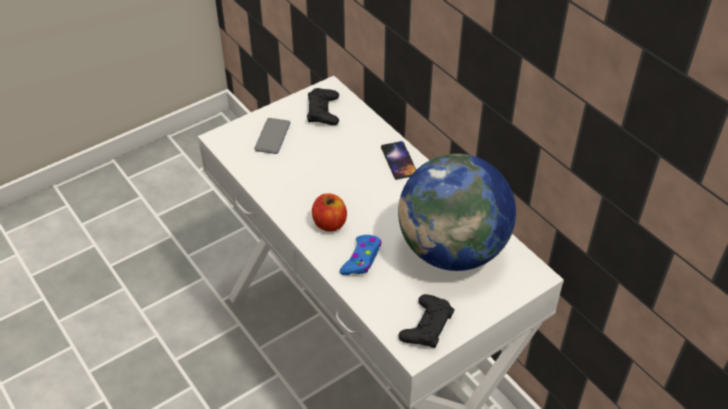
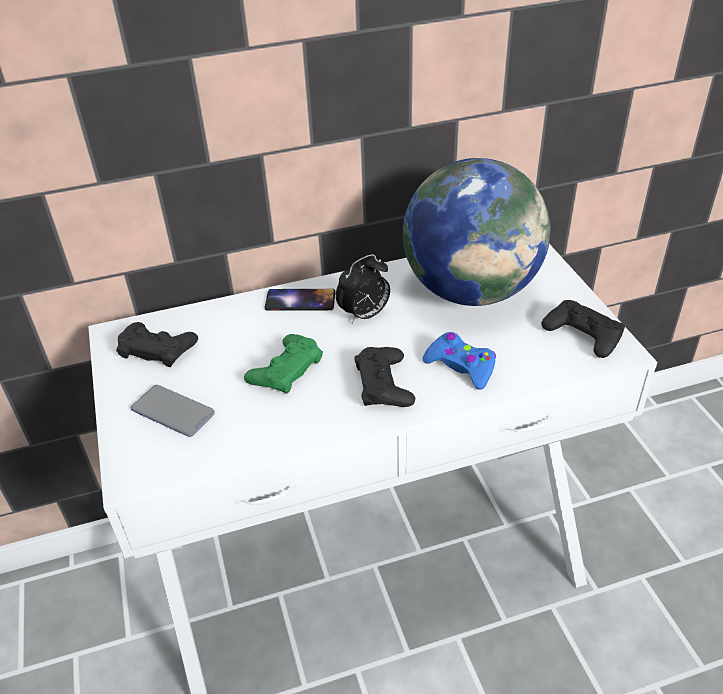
camera: 70 degrees left, 5 degrees down
(326, 173) = (285, 369): none -> green game controller
(329, 223) = (384, 384): apple -> black game controller
(396, 197) = (364, 315): none -> alarm clock

